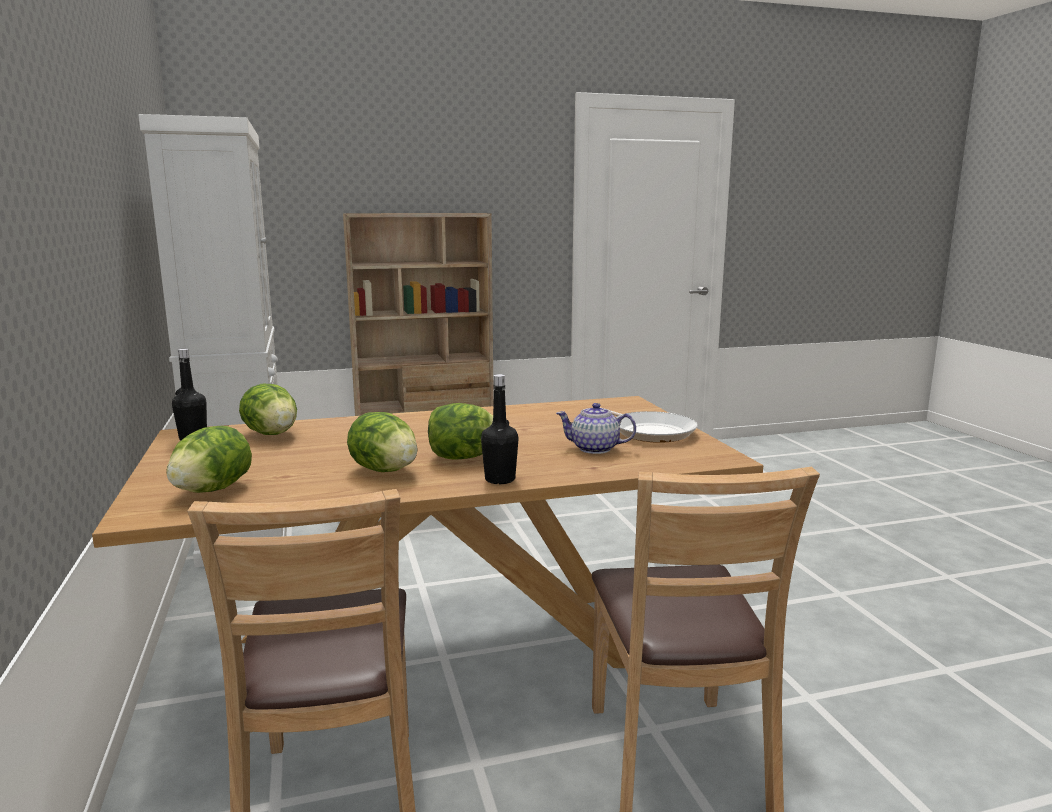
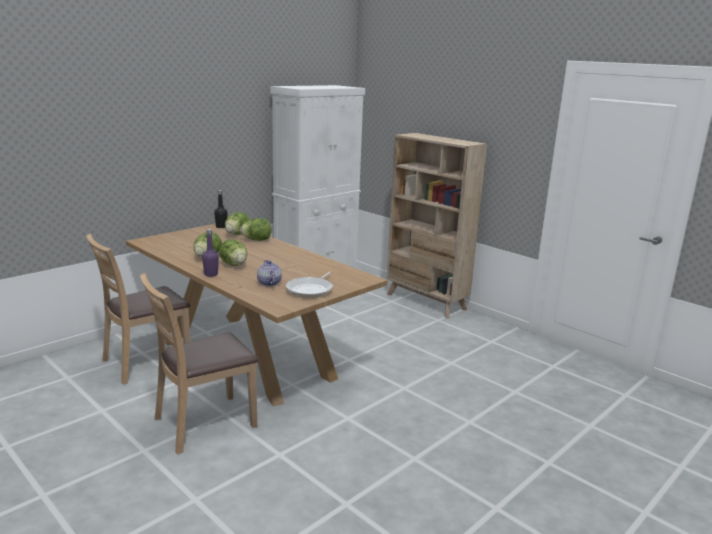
camera: 60 degrees right, 5 degrees up
(212, 490) = (169, 242): lettuce -> lettuce (257, 240)
(500, 479) = (211, 274): black bottle -> purple bottle

